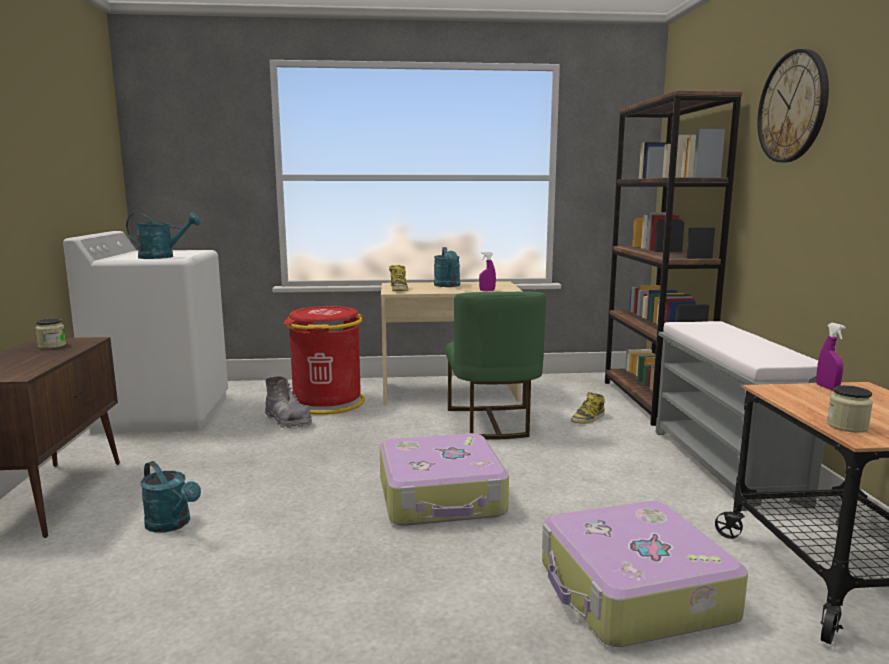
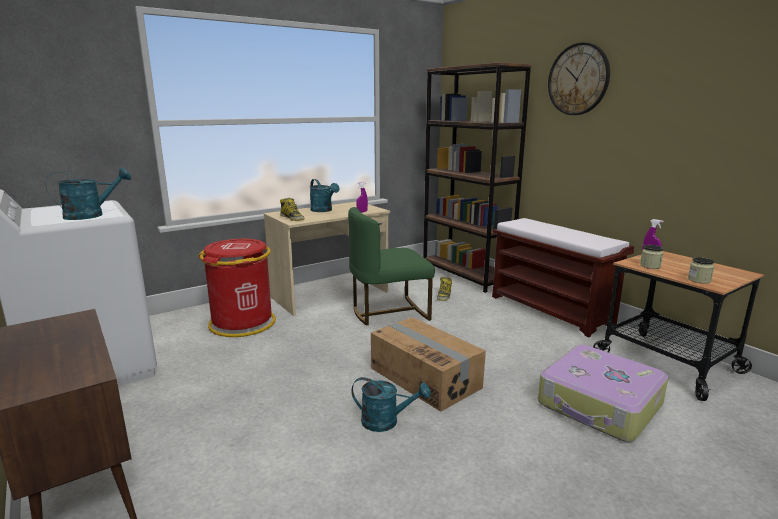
camera: 30 degrees left, 5 degrees up
(52, 346) = (48, 332): jar -> jar (650, 266)
(172, 524) = (249, 468): turquoise watering can -> turquoise watering can (386, 422)
(288, 421) = (229, 347): grey boot -> none
(442, 497) = (425, 377): suitcase -> cardboard box
(492, 422) = (389, 312): green chair -> green chair turned 105 degrees clockwise
(726, 465) = (551, 310): grey bench -> brown bench

